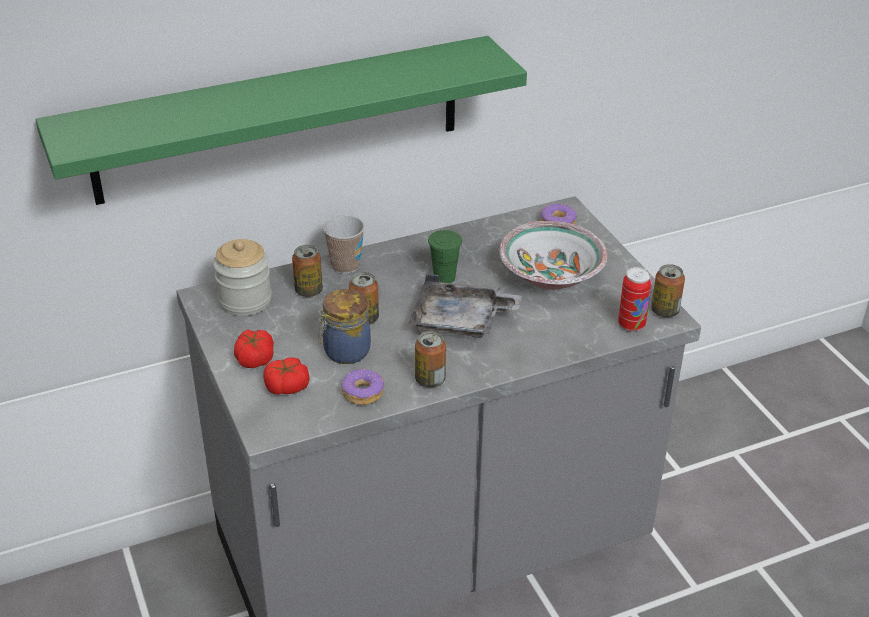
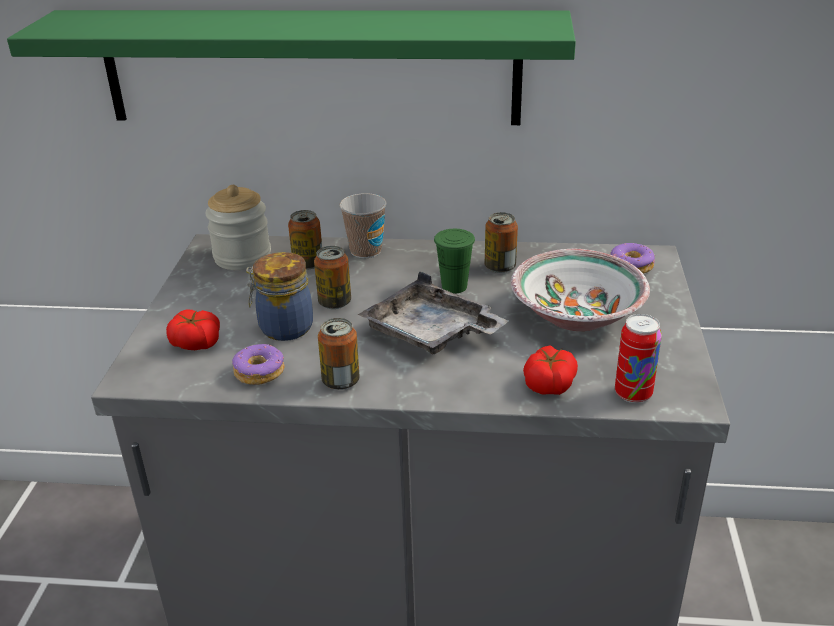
camera: 30 degrees right, 5 degrees down
(255, 358) = (195, 308): tomato -> tomato (549, 383)
(665, 311) = (691, 391): can -> can (500, 267)

